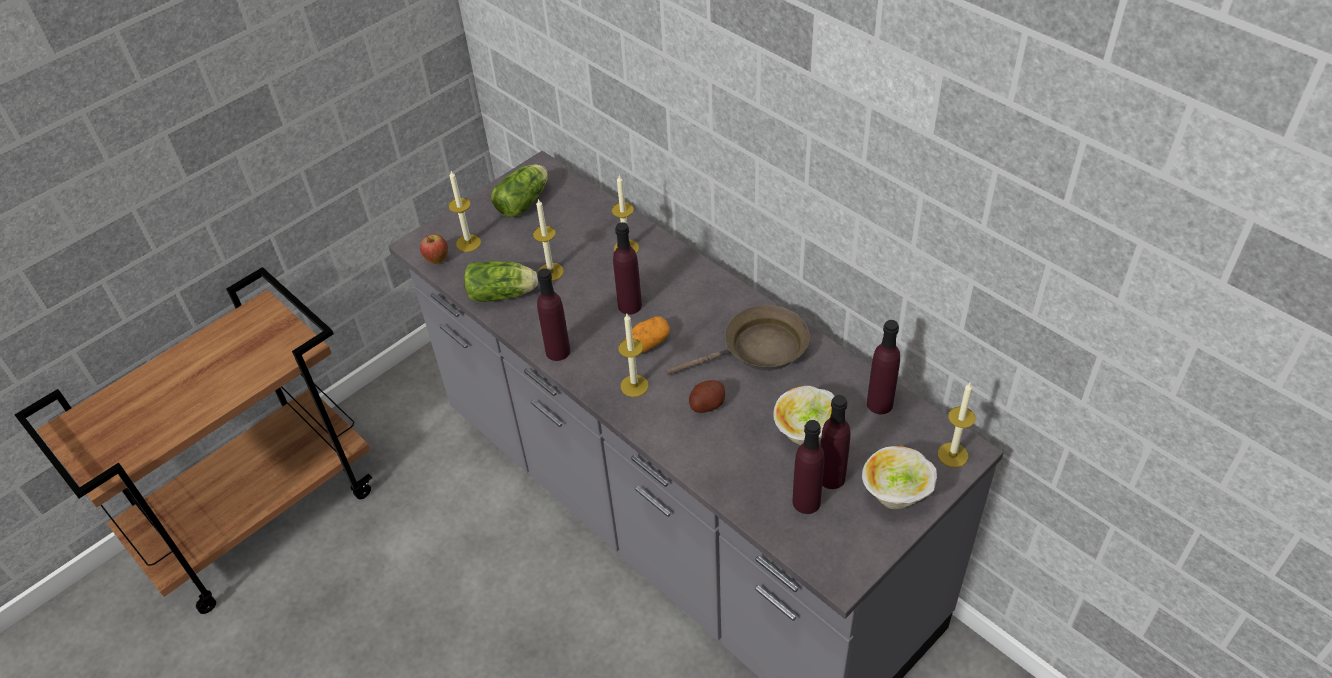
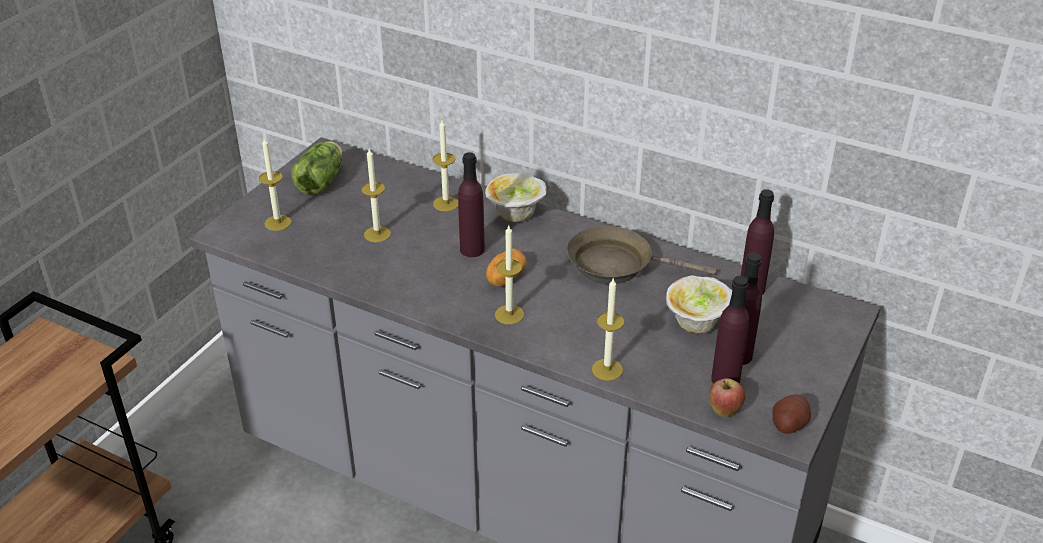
camera: 20 degrees left, 10 degrees down
(437, 260) = (250, 242): apple -> apple (724, 411)
(504, 294) = (336, 260): lettuce -> none
(558, 351) = (416, 299): purple bottle -> none
(707, 404) = (589, 317): potato -> potato (788, 424)
(758, 350) = (617, 265): brown frying pan -> brown frying pan turned 135 degrees counterclockwise
(895, 497) = (805, 360): bowl -> bowl (516, 216)
(952, 455) = (838, 317): candle -> candle (607, 369)

